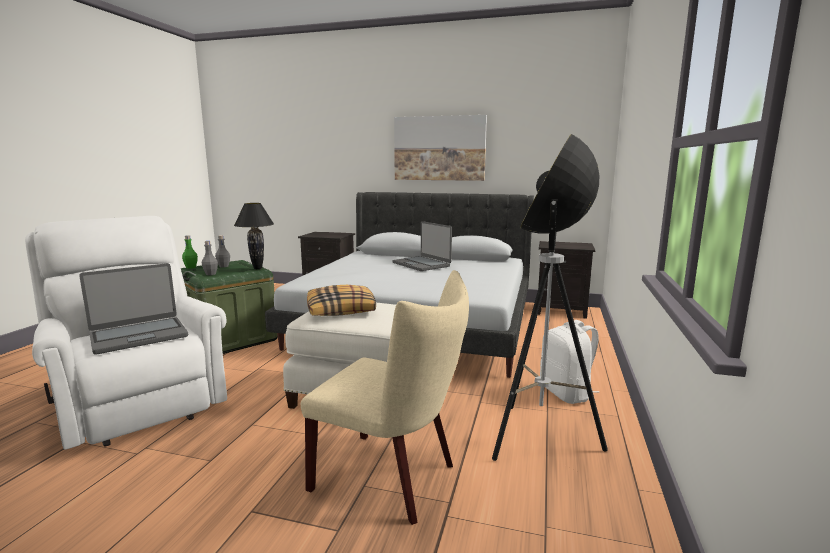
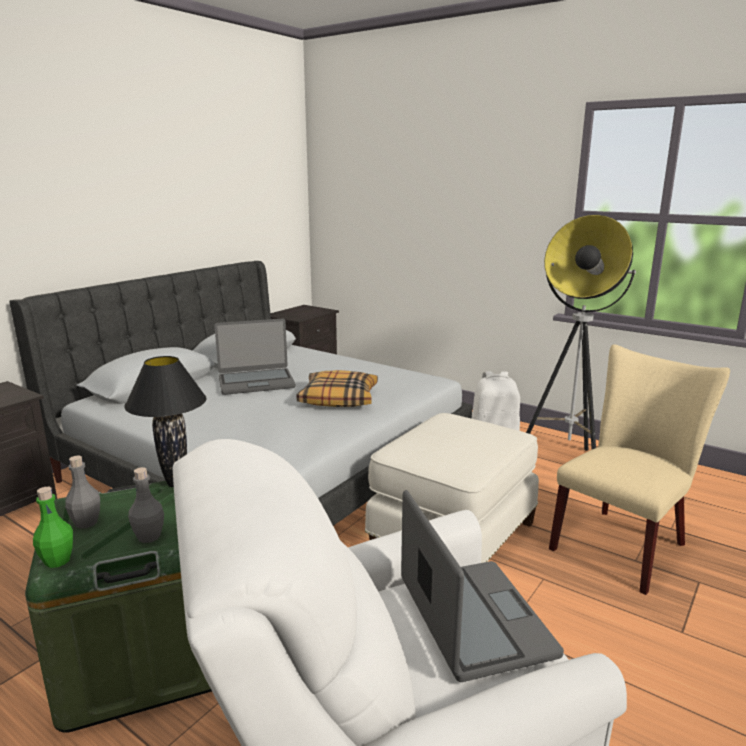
camera: 70 degrees left, 5 degrees up
(341, 310) = (446, 448): pillow -> pillow (339, 398)
(439, 148) = (134, 206): picture -> none

